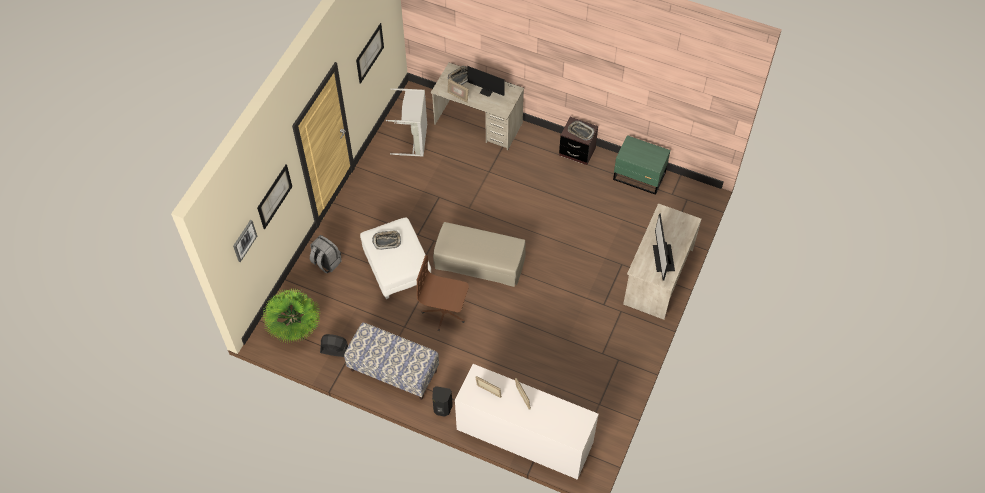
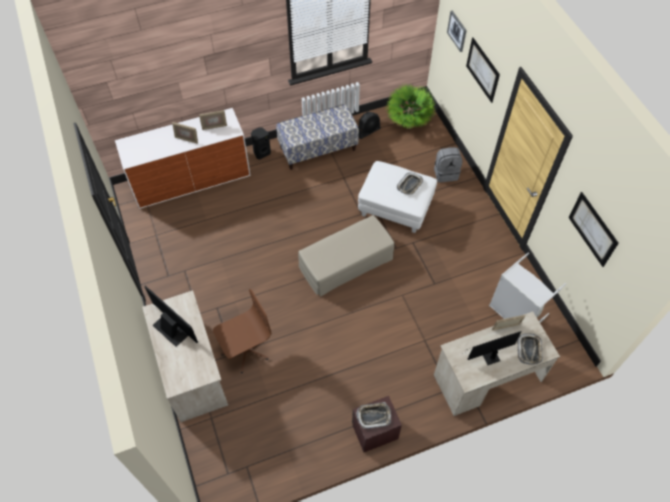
camera: 135 degrees right, 0 degrees up
(445, 312) = (328, 207): brown office chair -> brown office chair (245, 350)
(639, 177) = (293, 457): green nightstand -> none

